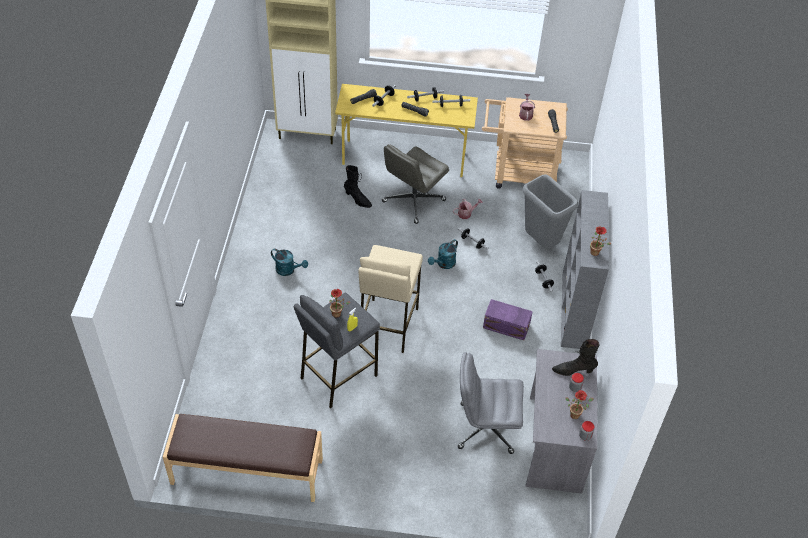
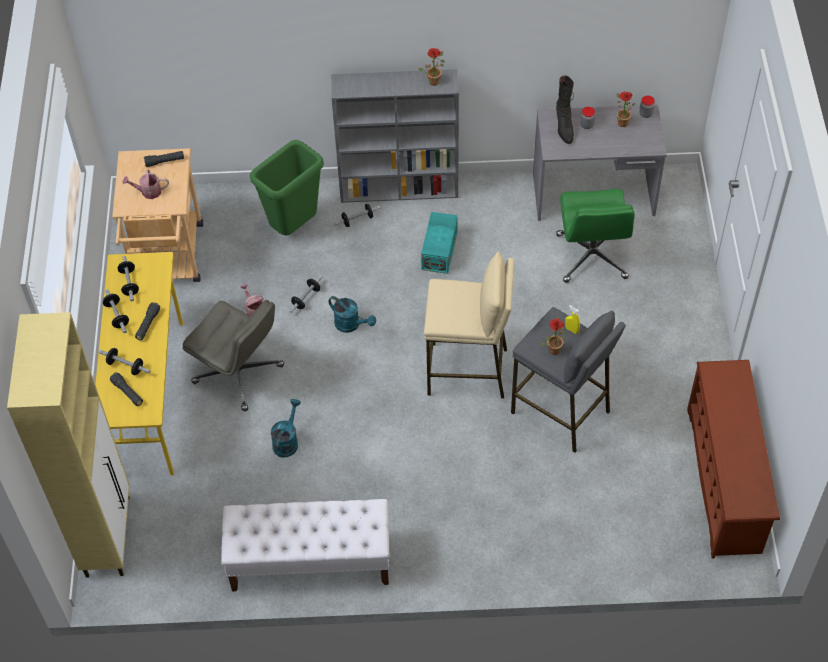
camera: 95 degrees left, 5 degrees up
(247, 472) = (725, 481): brown bench -> brown shoe rack
(259, 221) = (309, 562): none -> white bench
(288, 270) = (398, 503): turquoise watering can -> turquoise watering can (287, 441)
(357, 199) = (246, 443): black boot -> none
(485, 428) = (592, 257): grey office chair -> green office chair
(506, 327) = (440, 250): purple storage box -> turquoise storage box
(541, 242) = (294, 226): grey trash can -> green trash can

